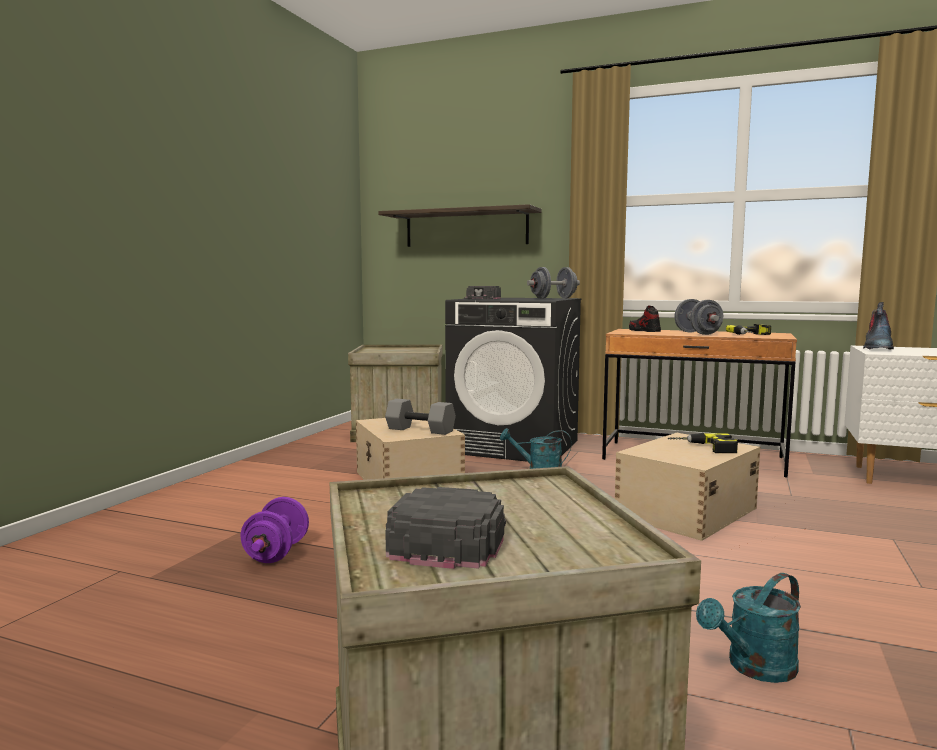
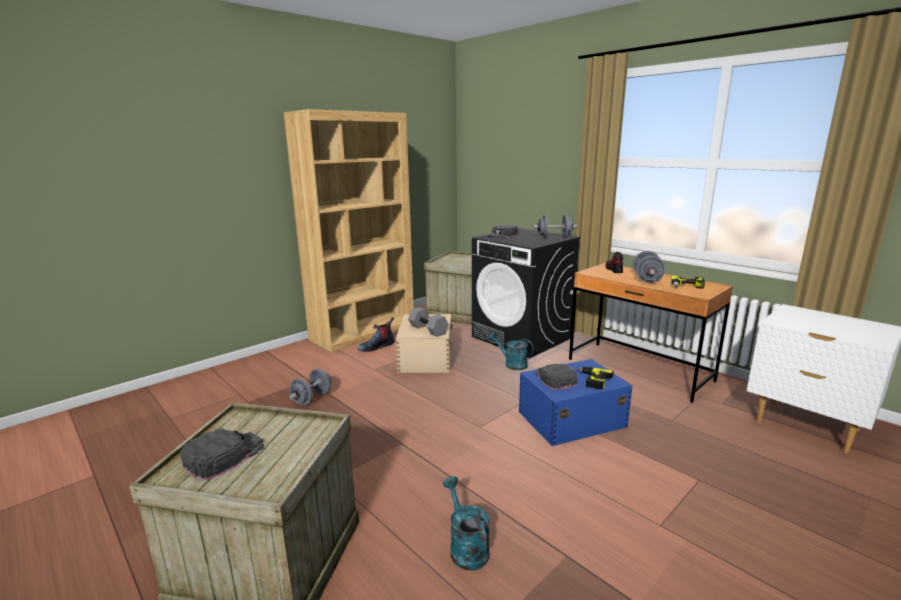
camera: 25 degrees right, 10 degrees up
(268, 467) = (363, 332): none -> brown bookcase
(276, 553) = (312, 398): purple dumbbell -> grey dumbbell
(466, 228) = (516, 174): shelf -> none
(667, 452) = (554, 379): none -> black cap
(685, 512) = (570, 419): beige storage box -> blue storage box
(754, 668) = (465, 547): turquoise watering can -> turquoise watering can turned 75 degrees clockwise
(877, 348) = (794, 313): boot -> boot (376, 347)

